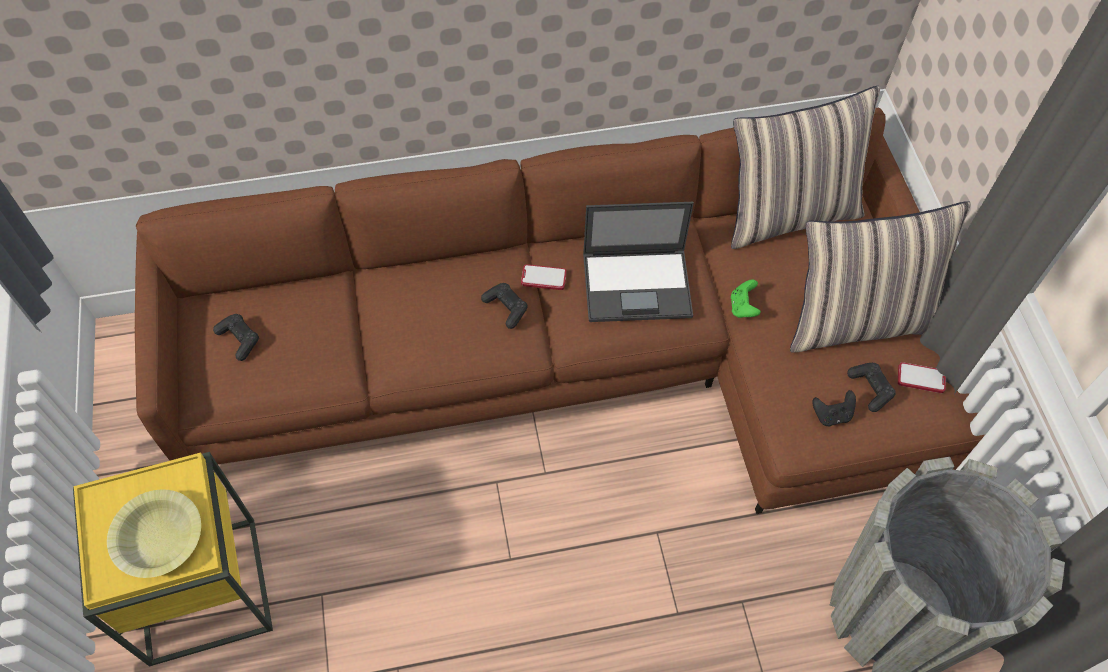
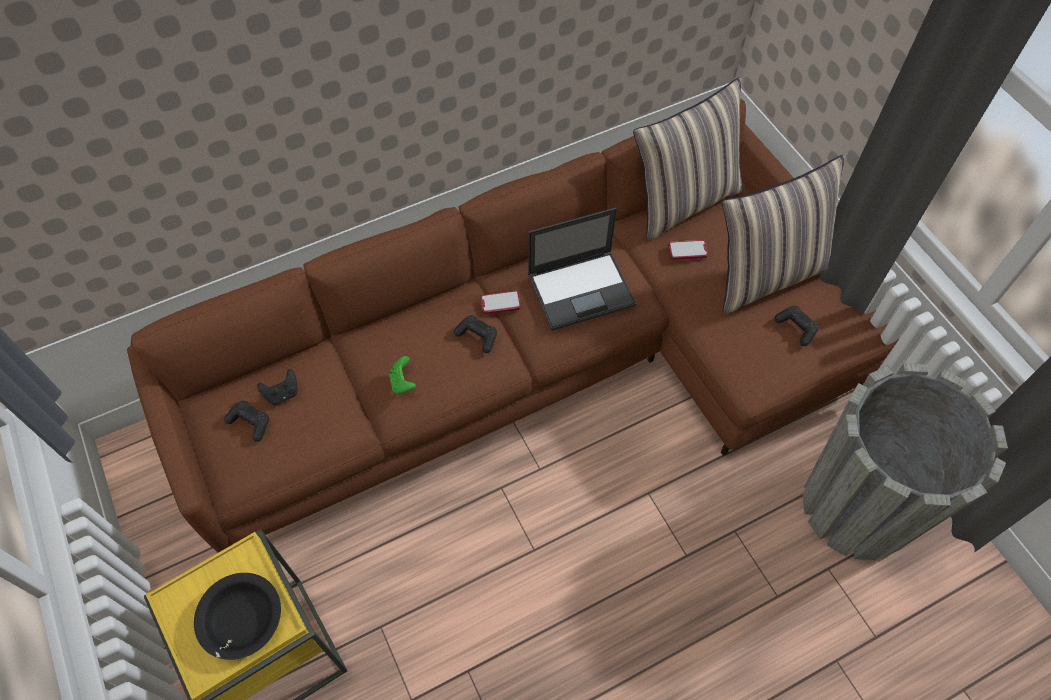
camera: 15 degrees left, 0 degrees up
(159, 538) = (241, 619): yellow bowl -> black bowl
(743, 307) = (672, 287): green game controller -> green game controller (403, 382)
(831, 415) = (773, 357): black game controller -> black game controller (282, 394)
(921, 378) = (832, 309): phone -> phone (687, 250)

